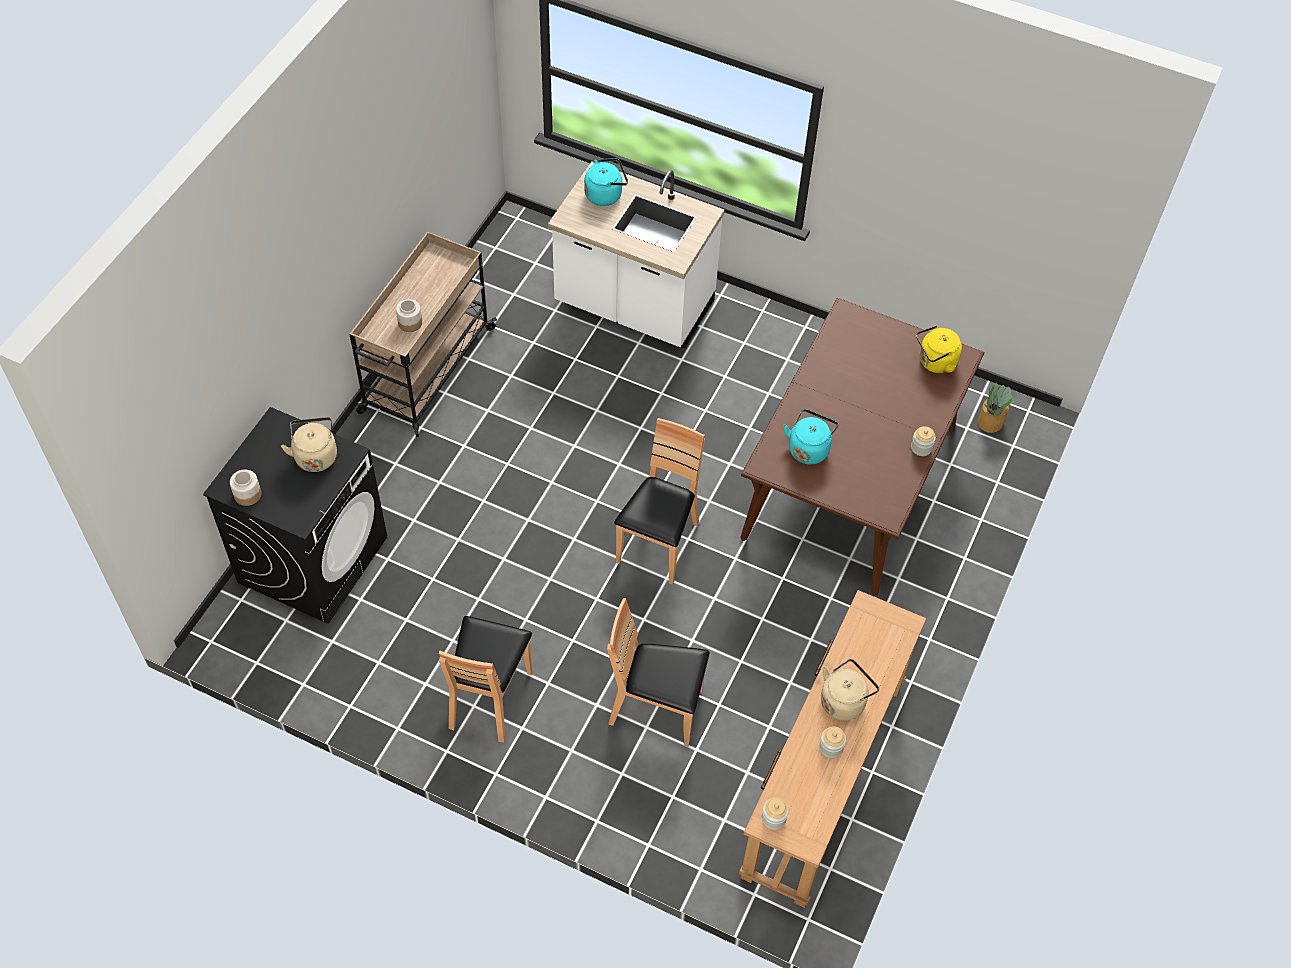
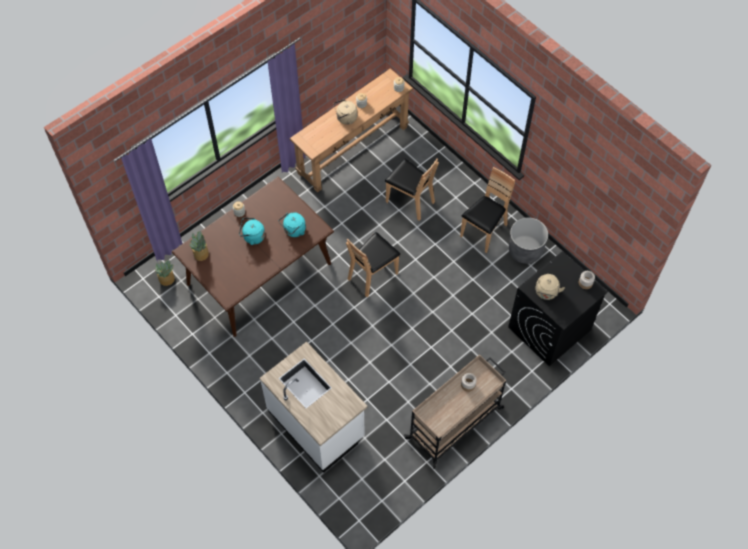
camera: 155 degrees left, 5 degrees up
(397, 687) = (525, 250): none -> grey planter
(605, 194) = (323, 414): turquoise kettle -> turquoise kettle (252, 237)
(935, 362) = (201, 253): yellow kettle -> potted plant

